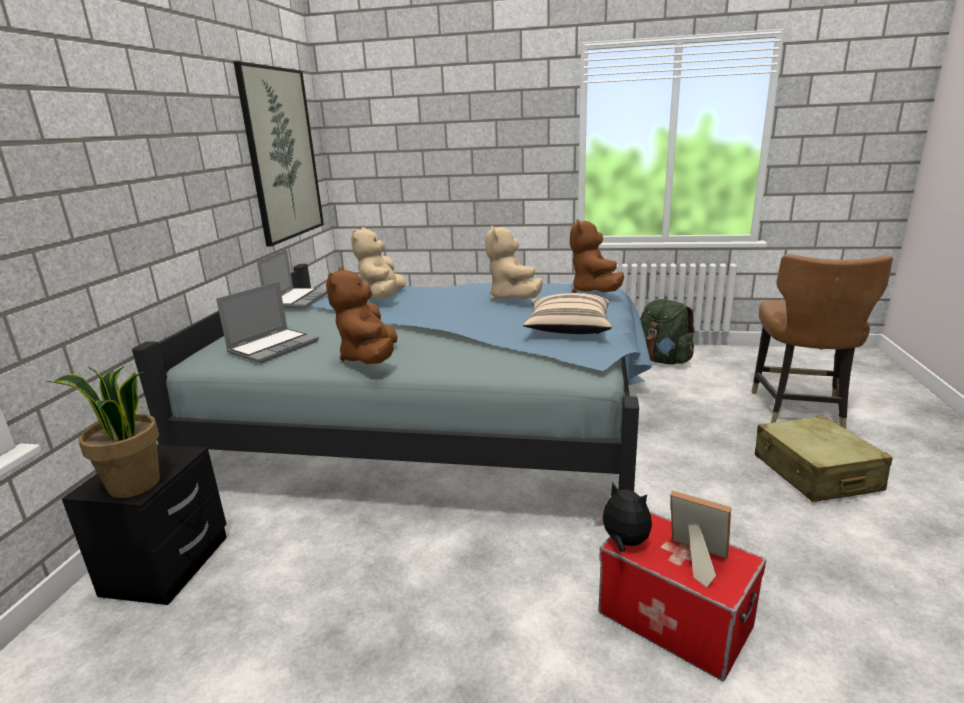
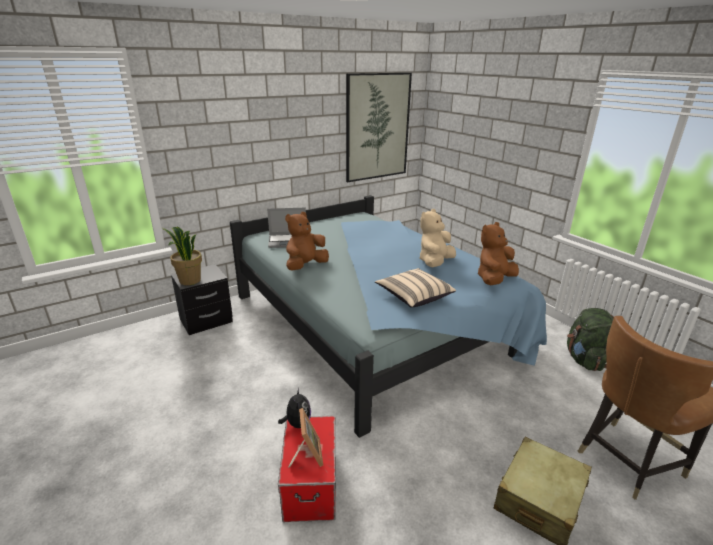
camera: 45 degrees right, 5 degrees up
(298, 299) = (343, 217): laptop -> none
(383, 297) = (380, 232): beige plush toy -> none

